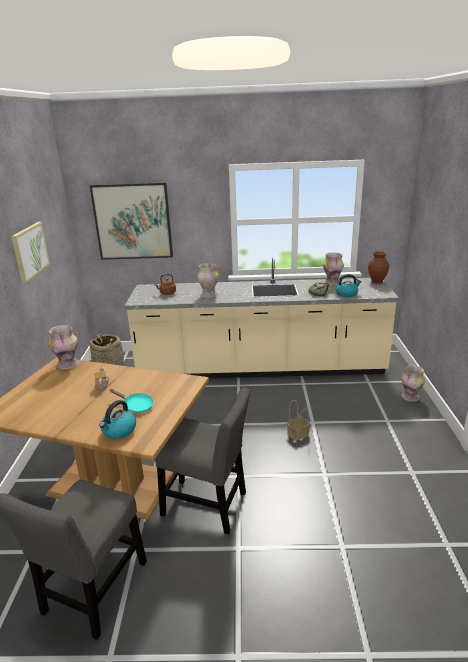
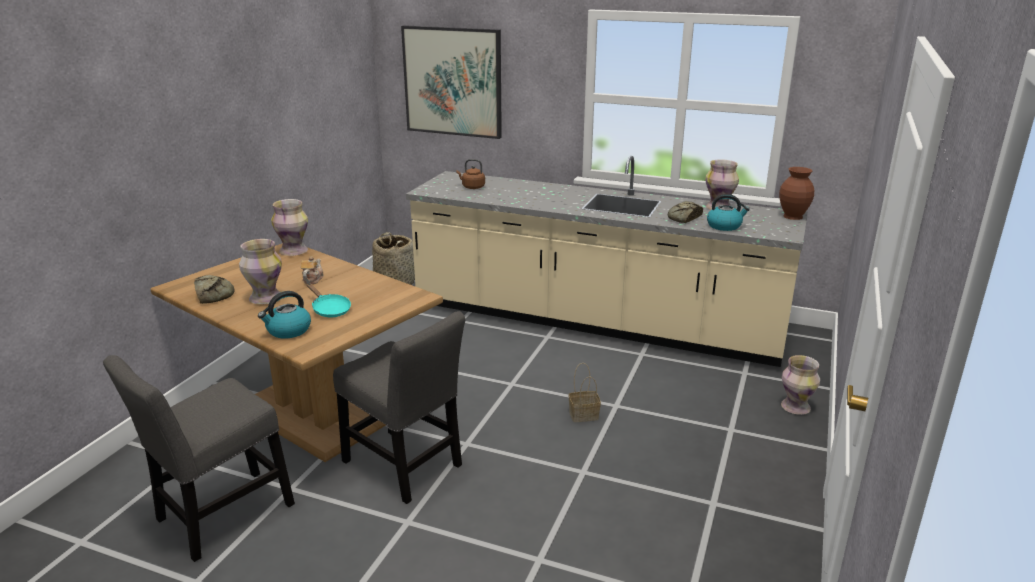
camera: 20 degrees right, 0 degrees up
(30, 251) = (290, 102): picture -> none
(30, 414) = (213, 294): none -> bread
(208, 295) = (523, 197): vase -> vase (265, 298)

